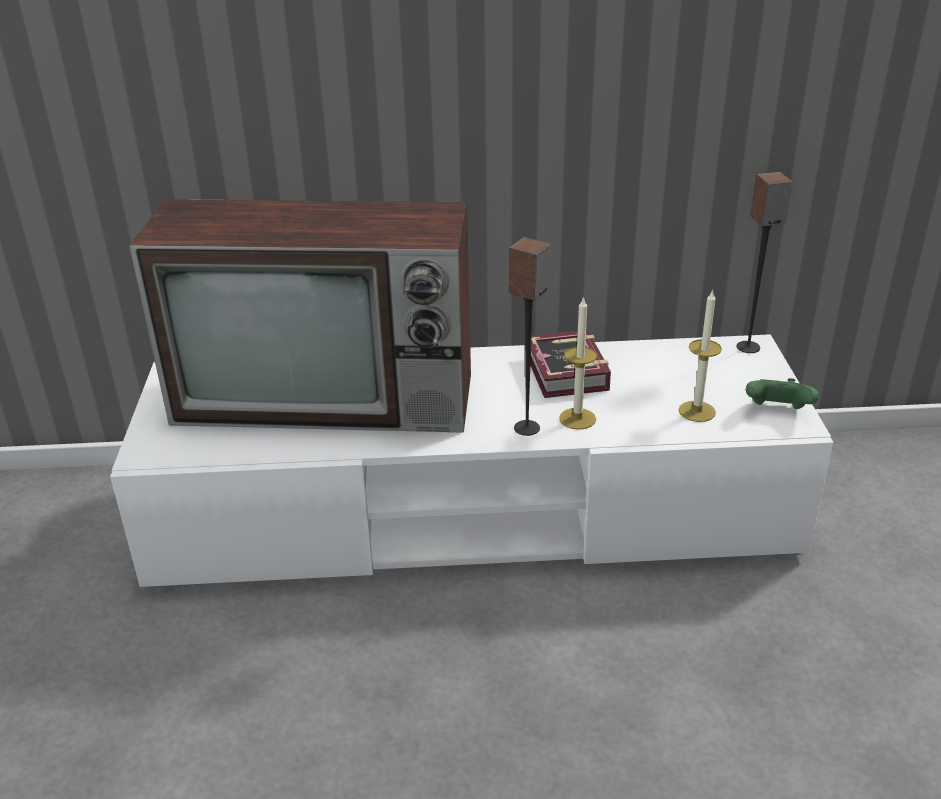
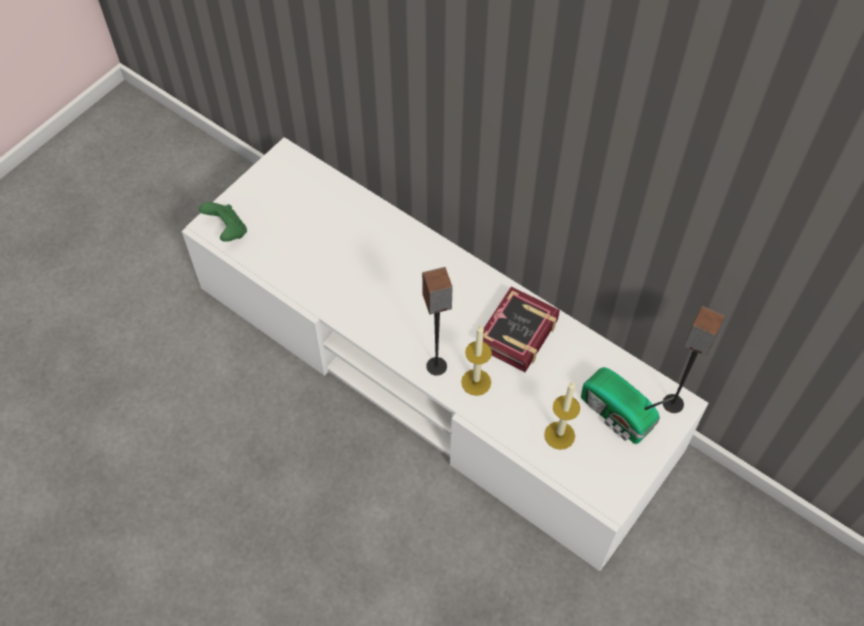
camera: 40 degrees right, 25 degrees up
(331, 398) = (350, 250): television -> none
(721, 376) = (617, 416): none -> radio
(777, 411) = (613, 477): green game controller -> green game controller (227, 231)

